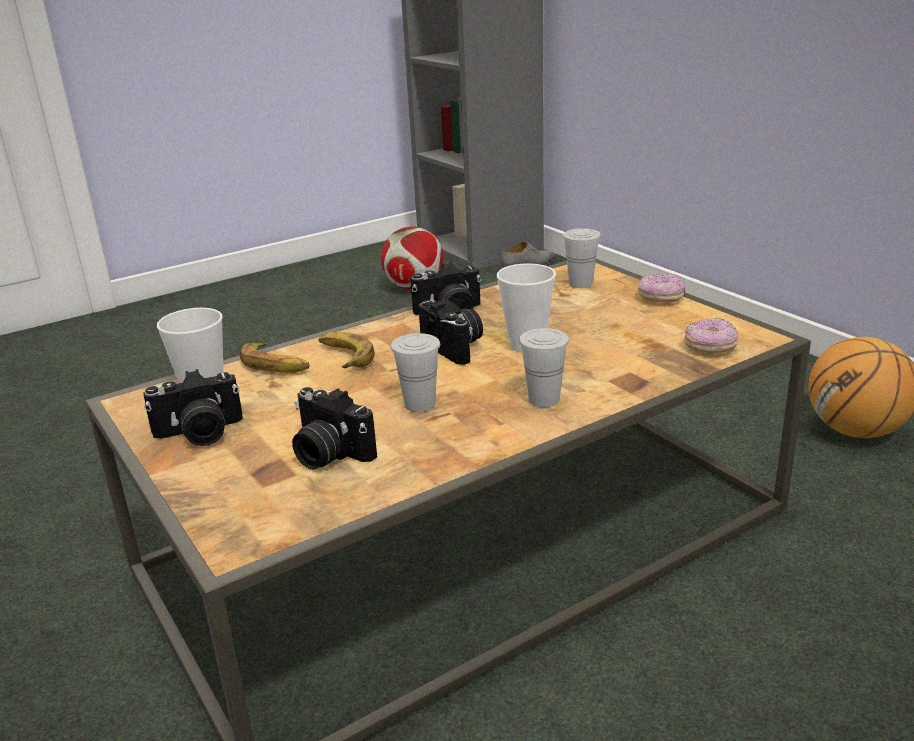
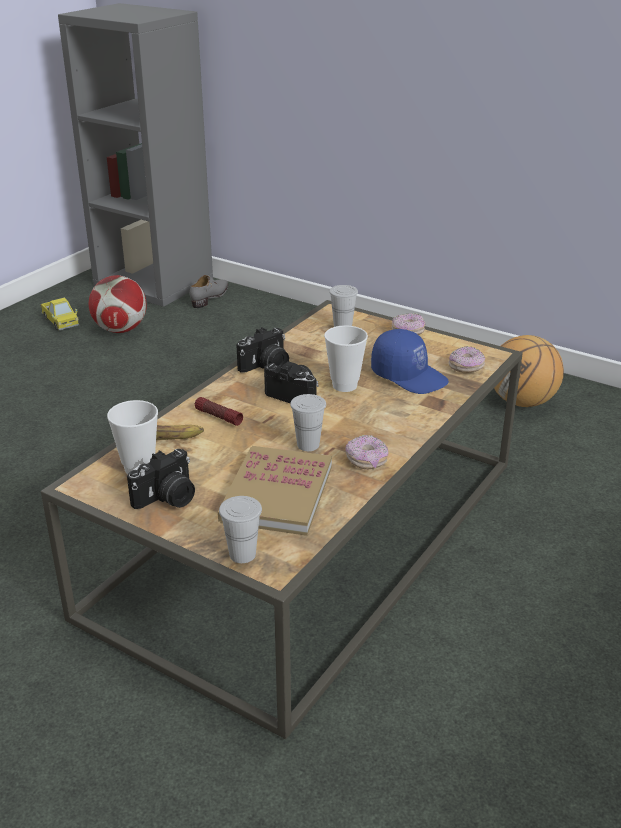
camera: 25 degrees left, 5 degrees up
(328, 454) = (277, 494): camera -> book
(344, 356) = (218, 417): banana -> flashlight
(362, 274) = (60, 322): none -> toy truck
(477, 436) = (366, 461): none -> donut
(544, 399) = (388, 426): white cup -> white cup (242, 554)
(622, 346) = (409, 376): none -> blue cap

